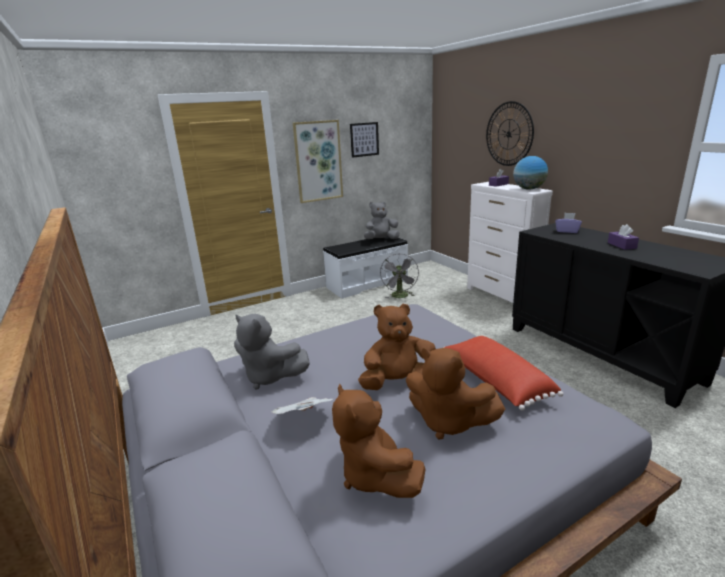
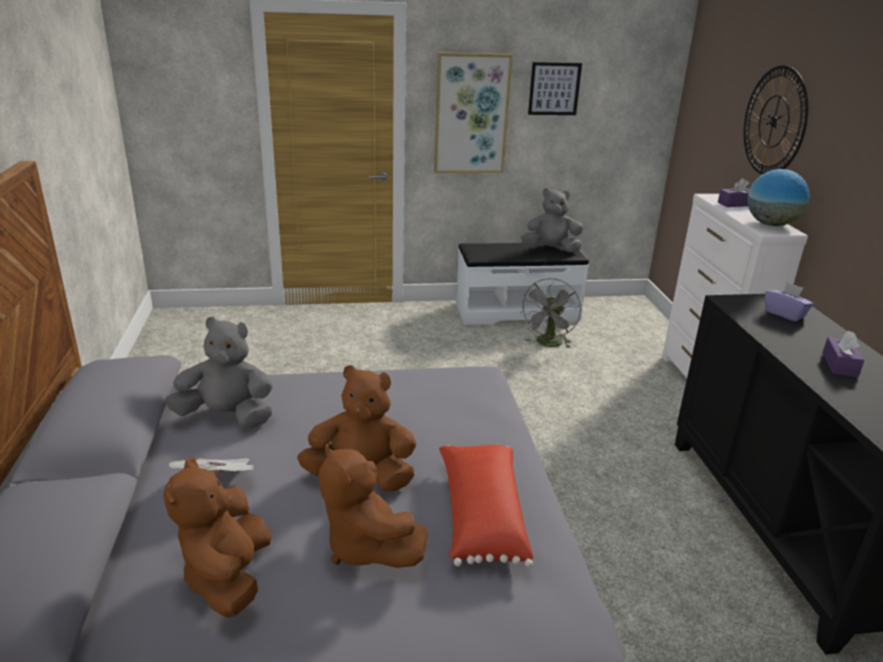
camera: 20 degrees right, 5 degrees up
(269, 377) = (227, 416): grey plush toy -> grey plush toy turned 135 degrees clockwise

